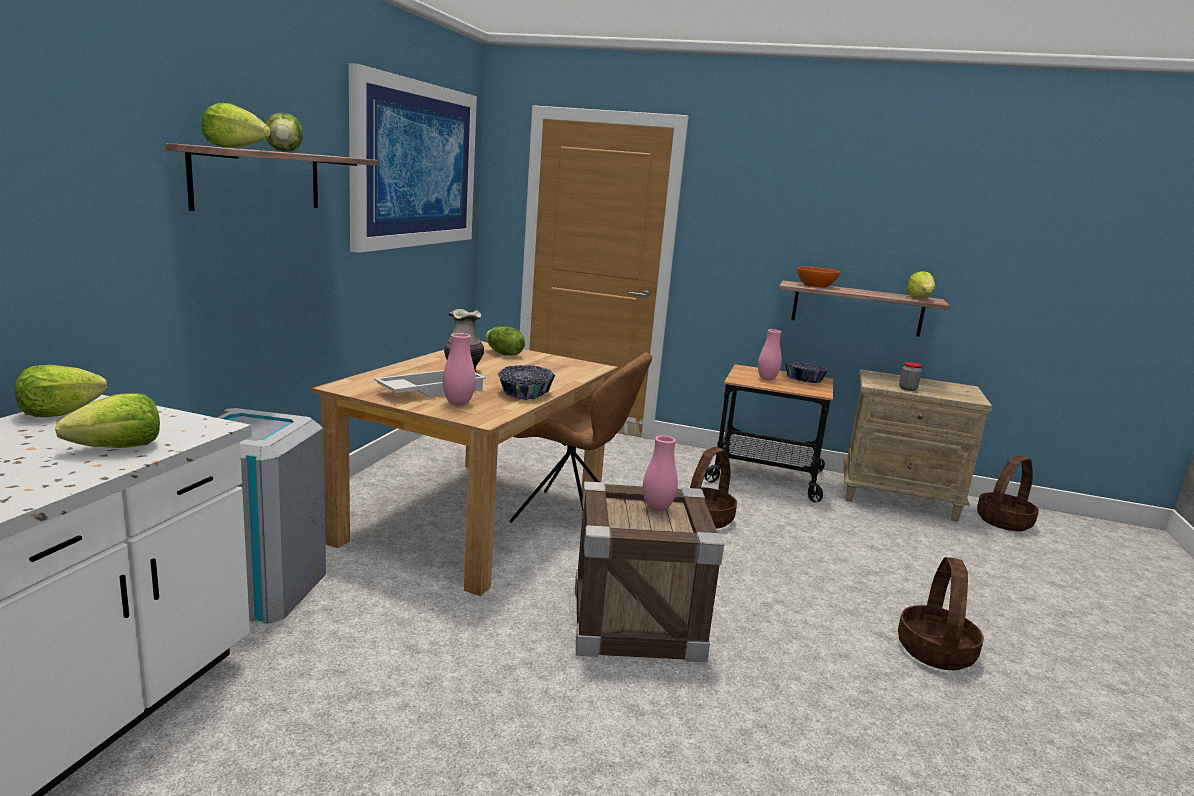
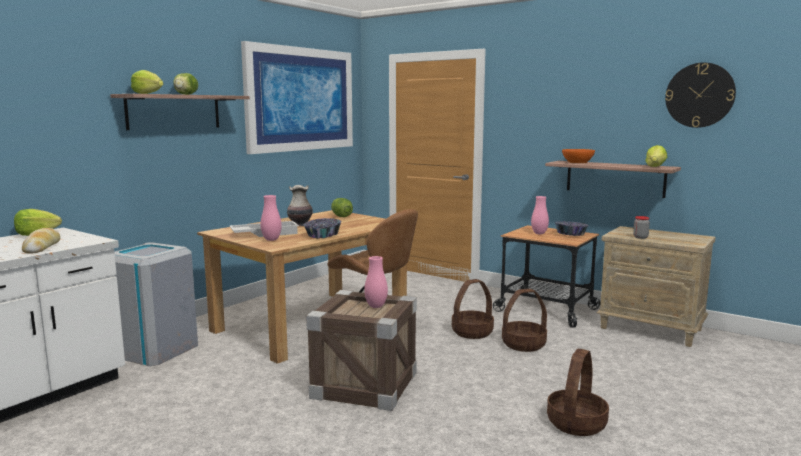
camera: 20 degrees right, 5 degrees down
(118, 448) = (42, 247): lettuce -> bread
(977, 211) = (699, 95): none -> wall clock
(1003, 521) = (737, 349): basket -> basket (523, 344)

